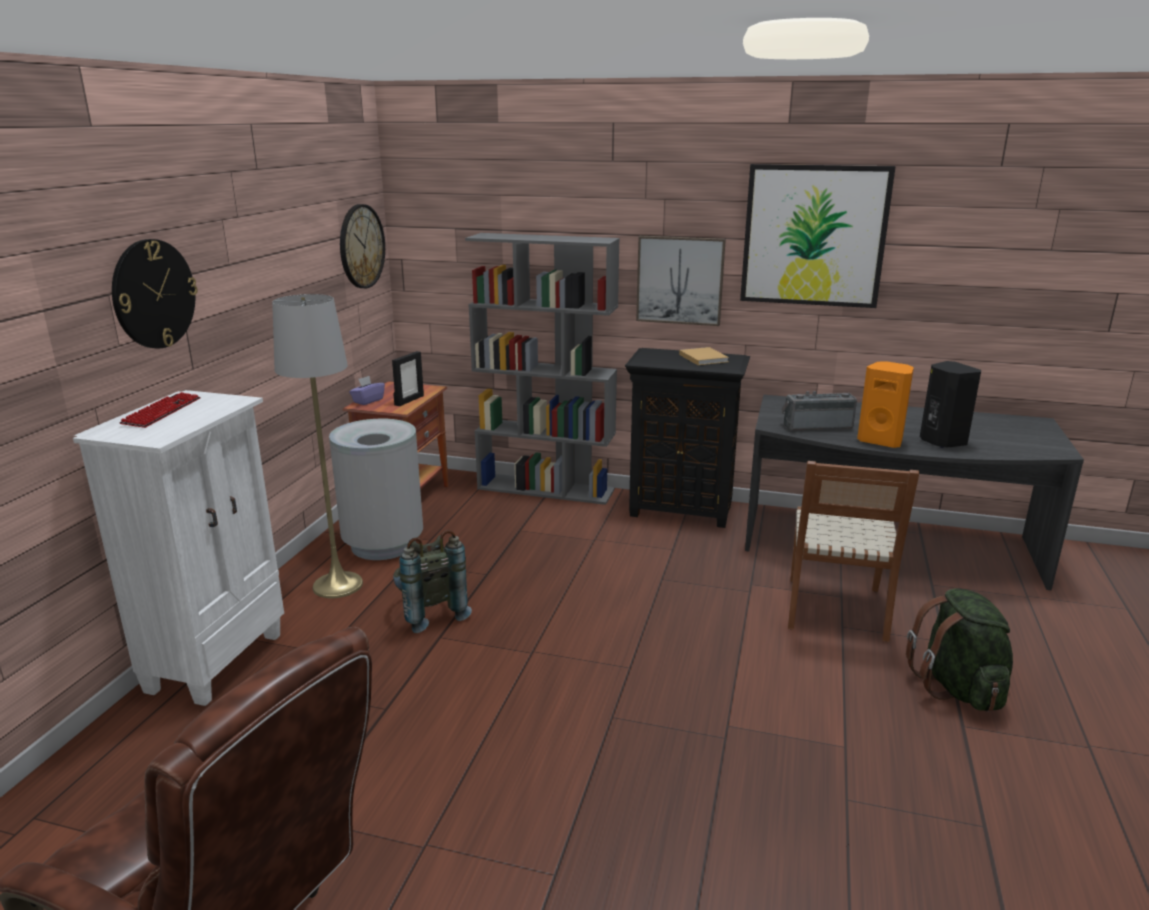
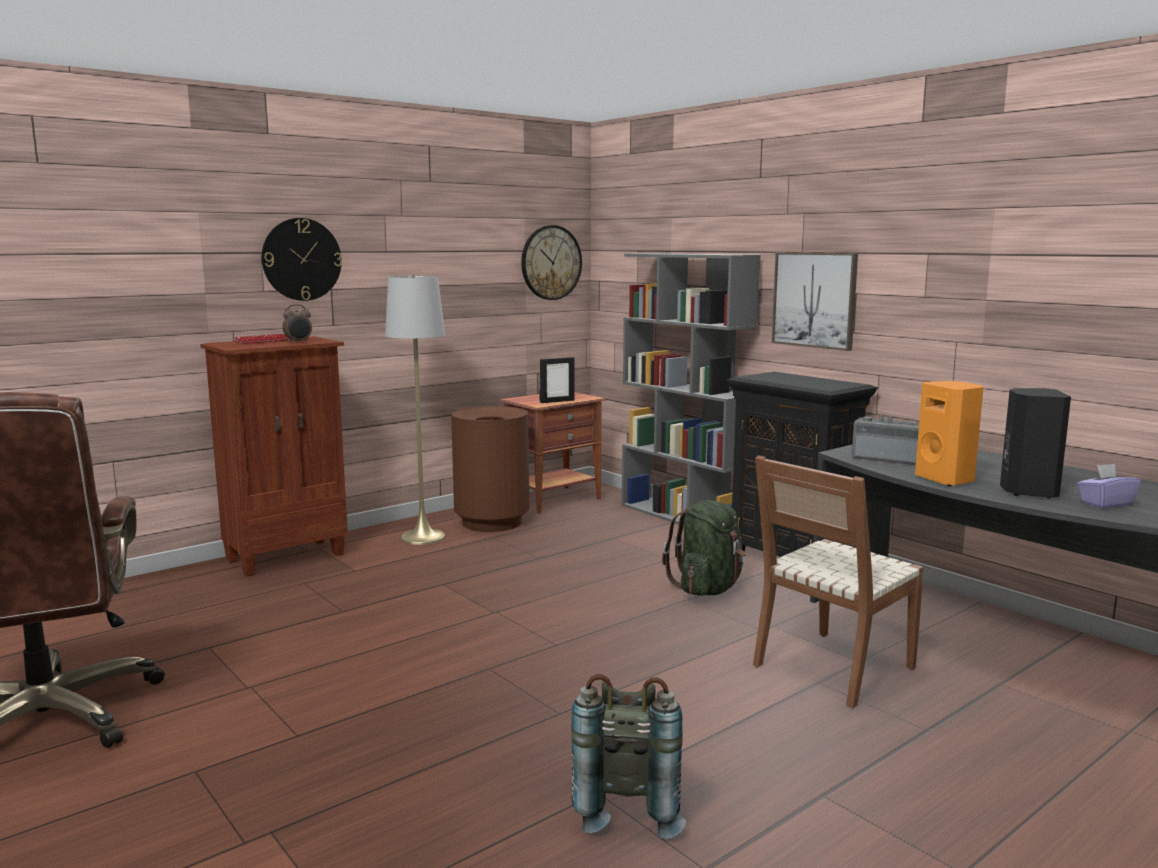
camera: 35 degrees right, 10 degrees down
(210, 409) = (298, 342): none -> alarm clock
(218, 663) = (287, 558): white cabinet -> brown cabinet
(368, 401) = (525, 397): purple tissue box -> purple tissue box (1105, 503)
(383, 544) = (492, 522): grey trash can -> brown trash can
(429, 613) = (458, 569): grey backpack -> grey backpack (627, 806)
(702, 358) = (815, 381): beige book -> none
(814, 236) = (947, 247): picture -> none
(958, 687) = (874, 767): green backpack -> green backpack (707, 589)

